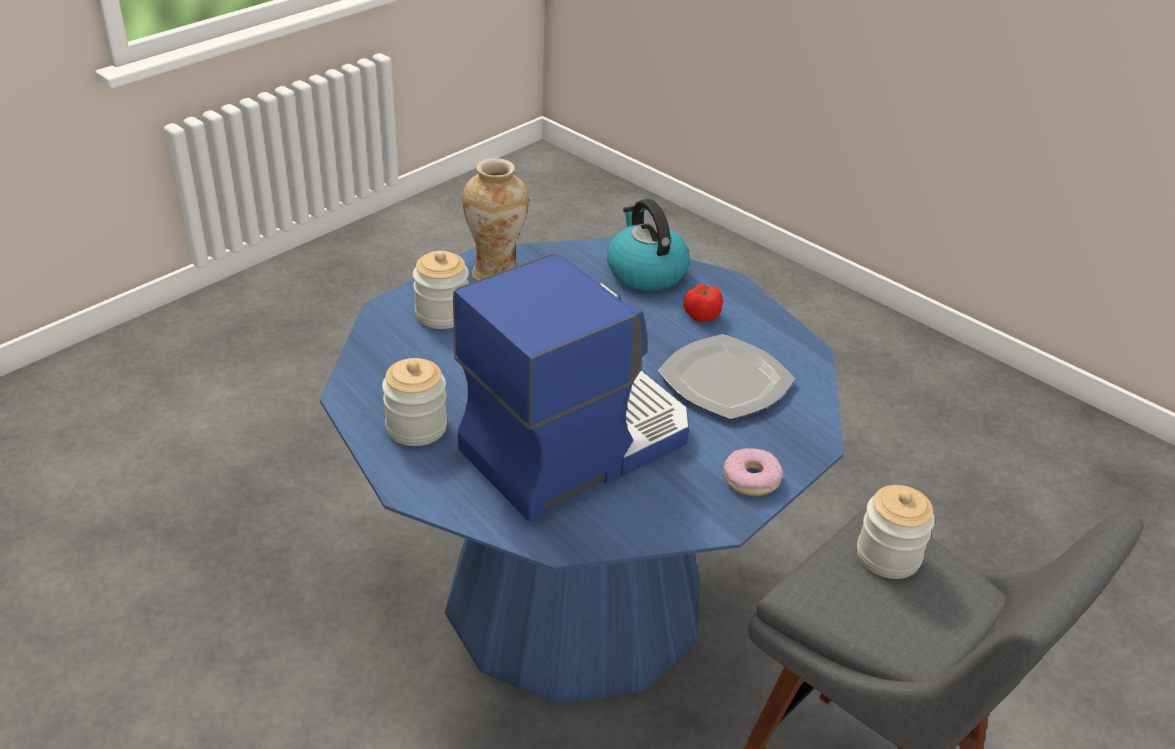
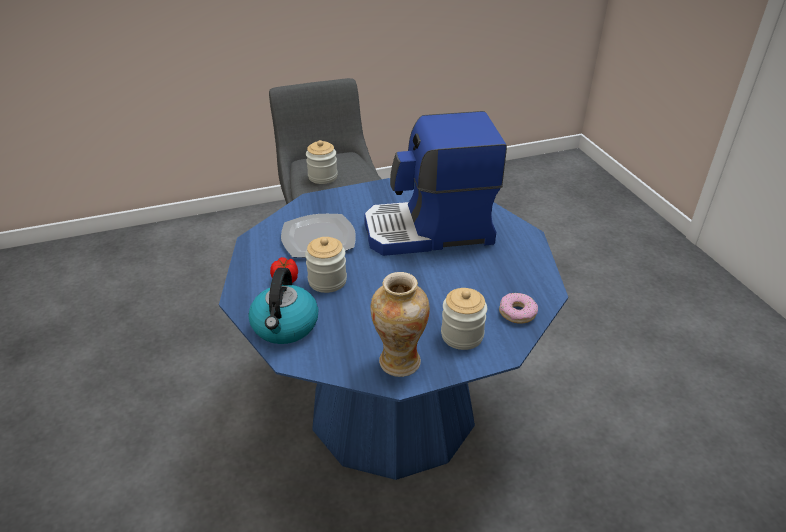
camera: 150 degrees left, 0 degrees up
(416, 427) = (513, 262): jar -> jar (327, 281)
(751, 479) = (358, 195): donut -> donut (517, 312)

